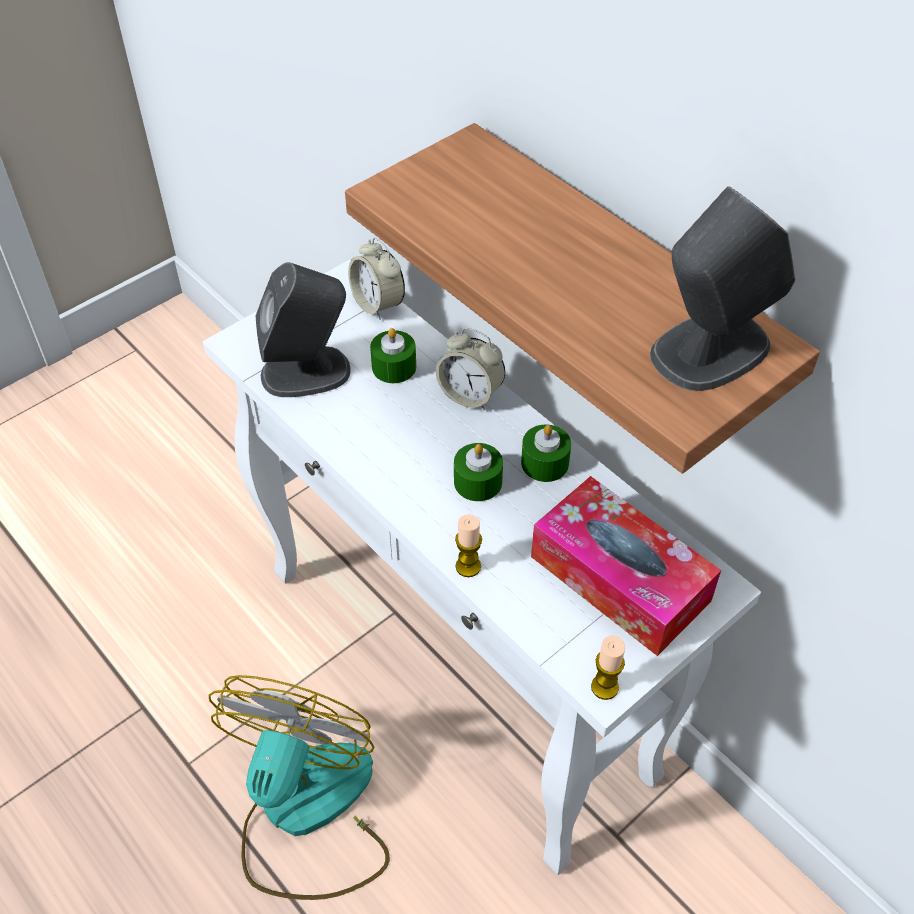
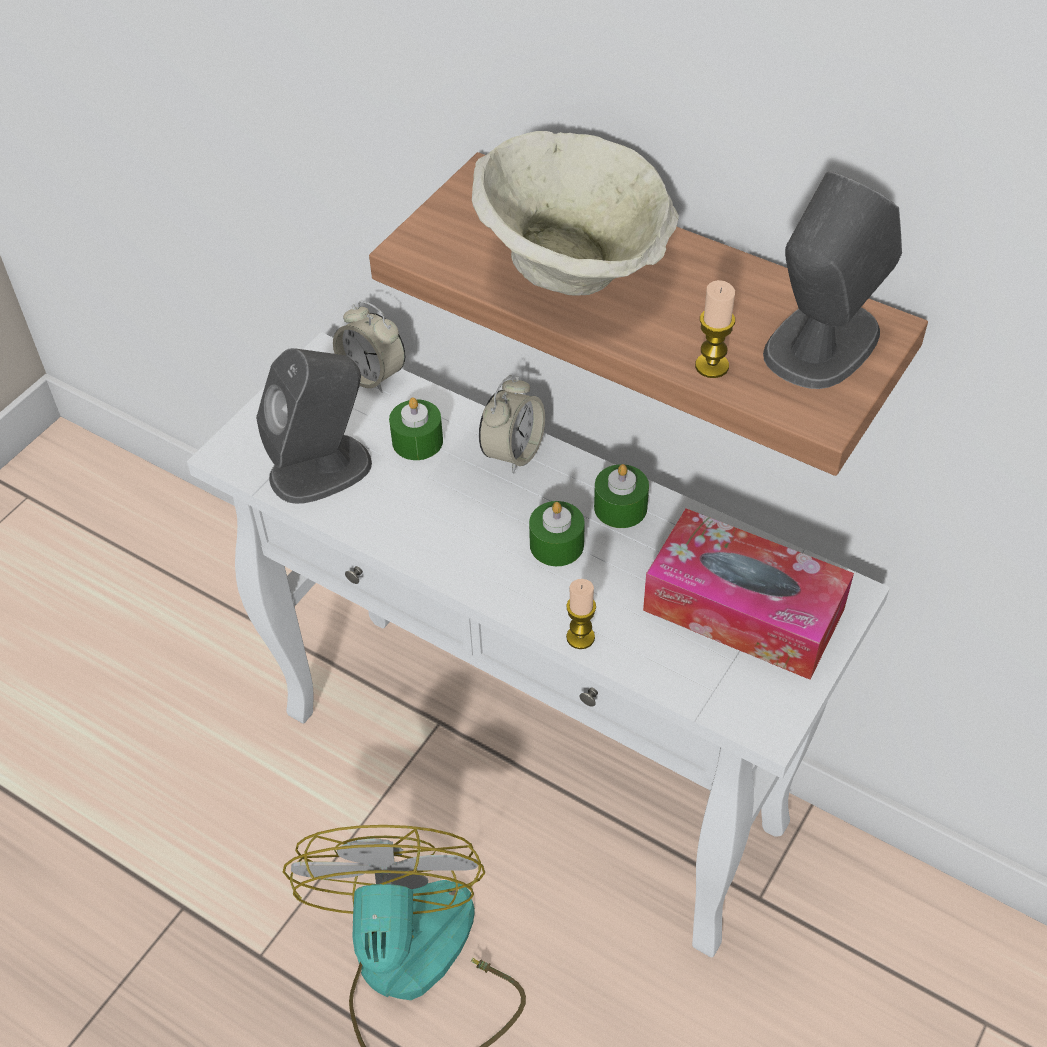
camera: 15 degrees left, 0 degrees up
(470, 394) = (513, 452): alarm clock -> alarm clock turned 75 degrees counterclockwise
(513, 238) = (574, 269): none -> beige bowl
(604, 687) = (769, 725): candle -> candle (712, 366)

